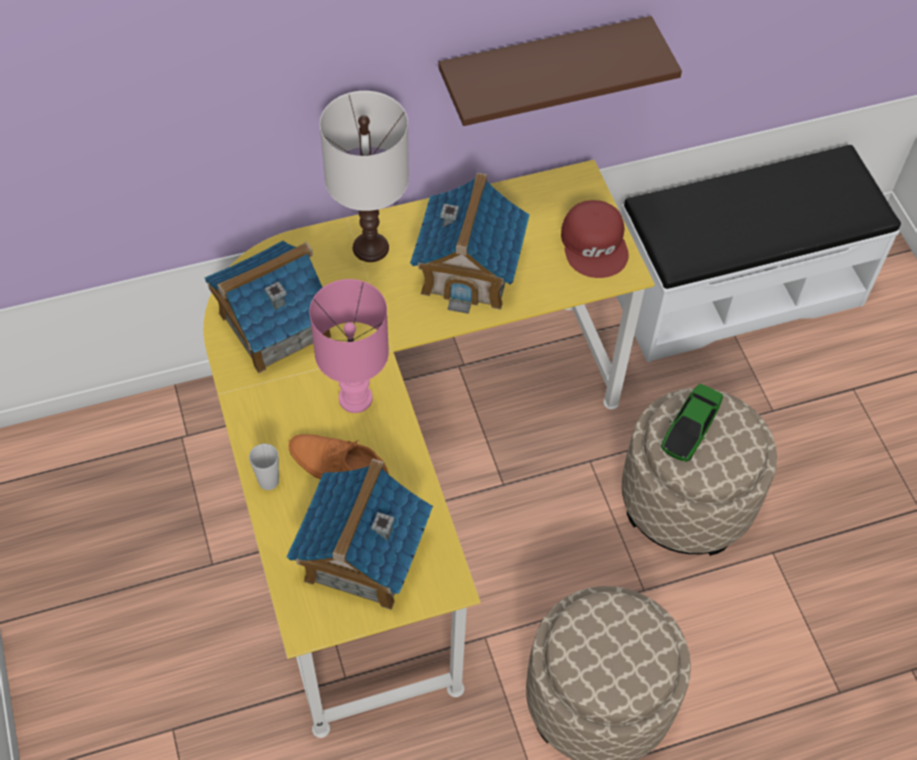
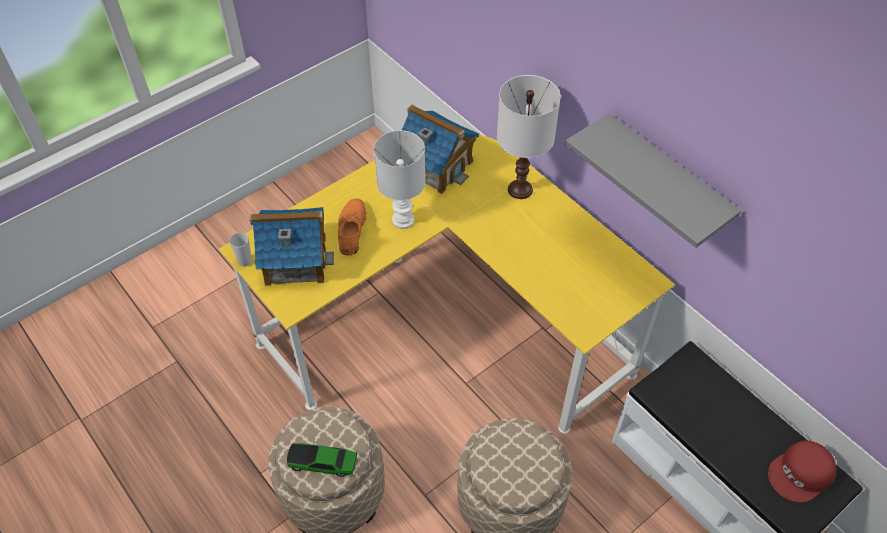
camera: 70 degrees right, 5 degrees down
(269, 481) = (327, 201): cup -> cup (245, 261)
(356, 399) = (402, 221): pink table lamp -> white table lamp
(469, 270) = (532, 244): toy house -> none
(543, 67) = (665, 180): brown shelf -> grey shelf
(595, 244) = (598, 307): red cap -> red cap (801, 474)
(690, 429) = (517, 447): toy car -> toy car (323, 463)

